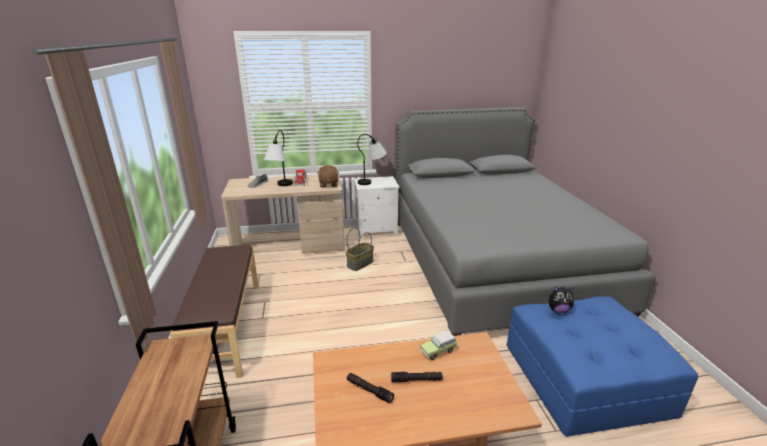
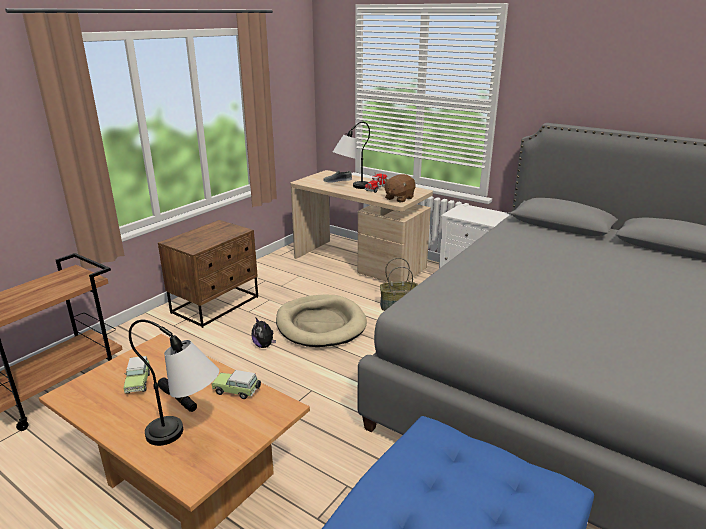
camera: 45 degrees right, 0 degrees up
(226, 327) = (216, 305): brown bench -> brown nightstand
(331, 299) = (320, 324): none -> beige dog bed
(369, 390) = (138, 382): black flashlight -> toy car
(372, 181) = (475, 212): table lamp -> table lamp (187, 437)
(558, 310) = (467, 452): plush toy -> plush toy (264, 345)

